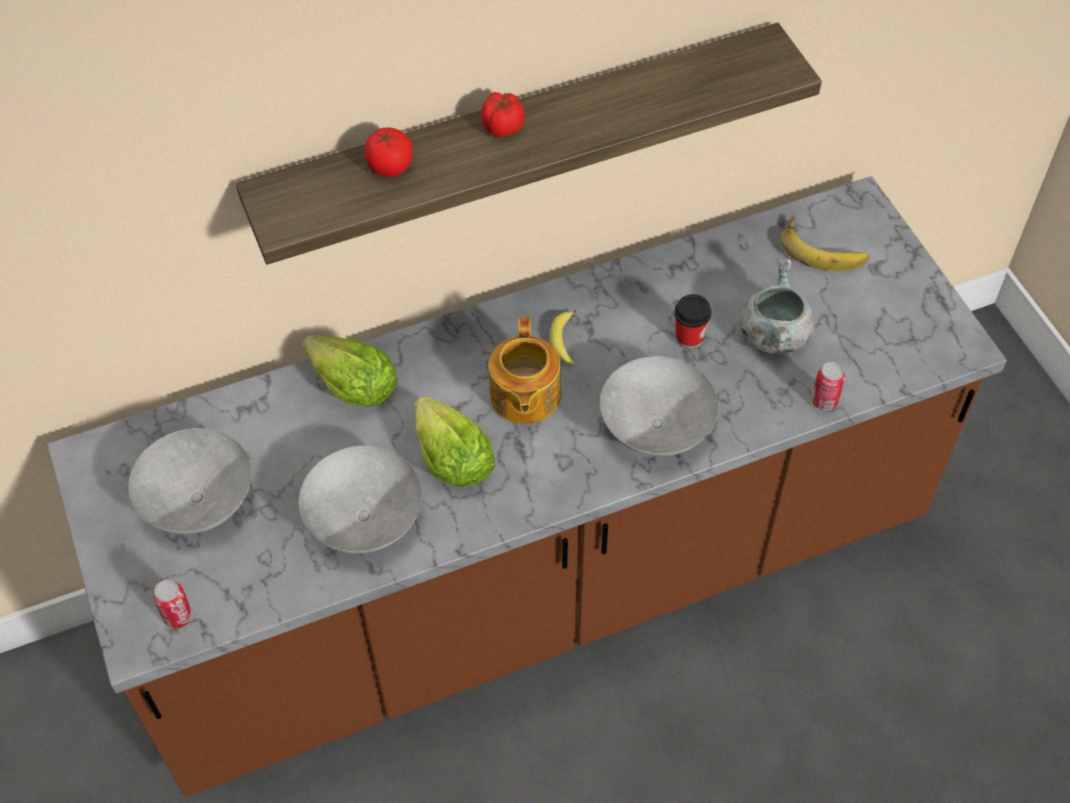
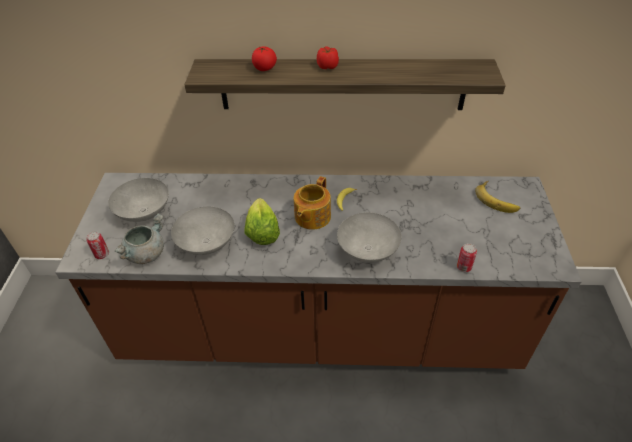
camera: 25 degrees right, 10 degrees down
(352, 386) = (238, 189): lettuce -> none
(689, 338) = (406, 217): cup -> none
(773, 334) = (451, 228): grey cooking pot -> grey cooking pot (146, 253)

